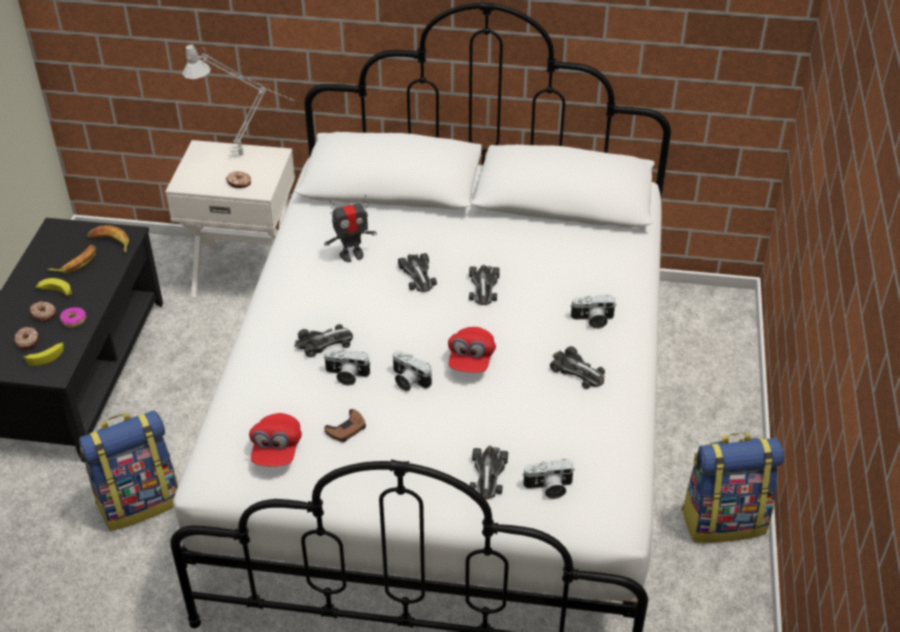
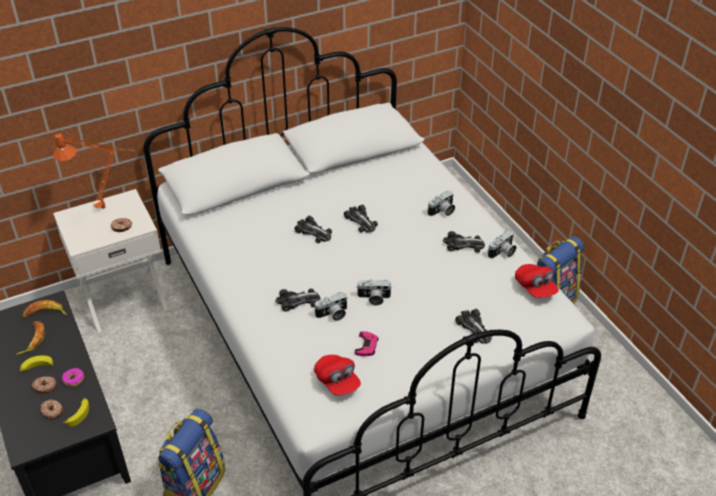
camera: 35 degrees left, 0 degrees up
(248, 155) = (108, 206): grey table lamp -> orange table lamp
(324, 343) = (298, 301): toy car -> toy car turned 45 degrees clockwise
(346, 429) = (366, 346): brown game controller -> pink game controller
(352, 255) = (258, 238): toy robot -> none
(471, 360) = (398, 268): red cap -> red cap (535, 288)
(548, 488) = (514, 318): camera -> camera (502, 252)

